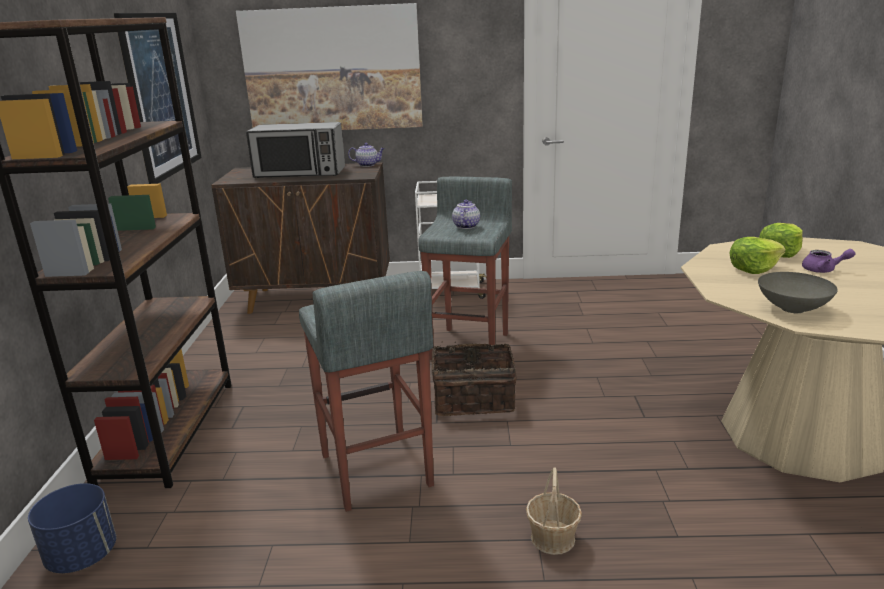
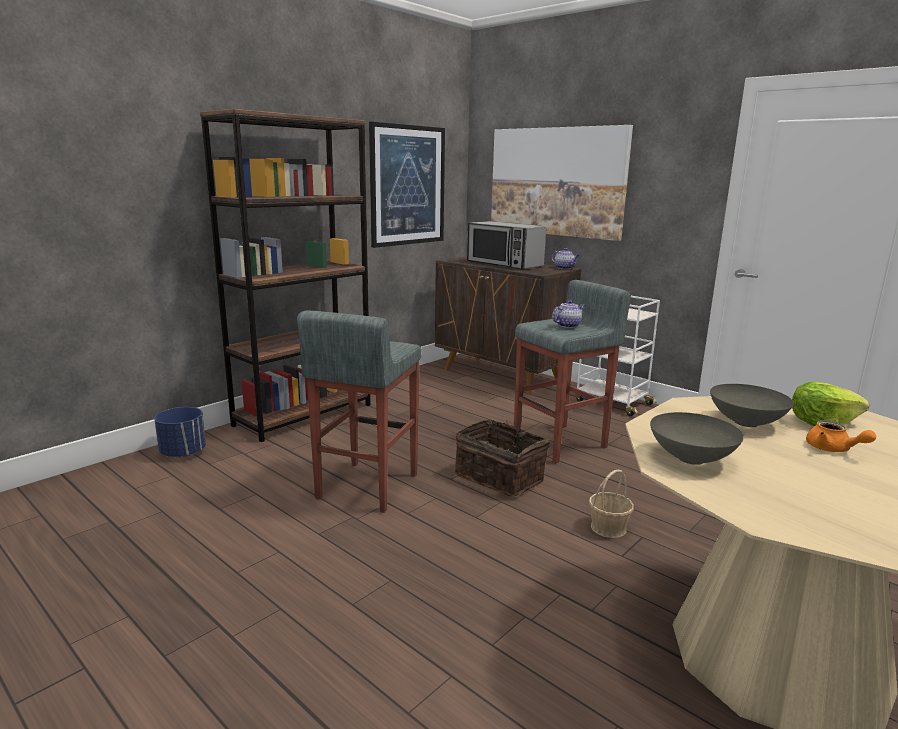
camera: 40 degrees right, 5 degrees down
(553, 538) = (401, 586): basket -> basket (608, 528)
(753, 269) = (745, 422): lettuce -> grey bowl
(823, 270) = (833, 449): purple teapot -> orange teapot

